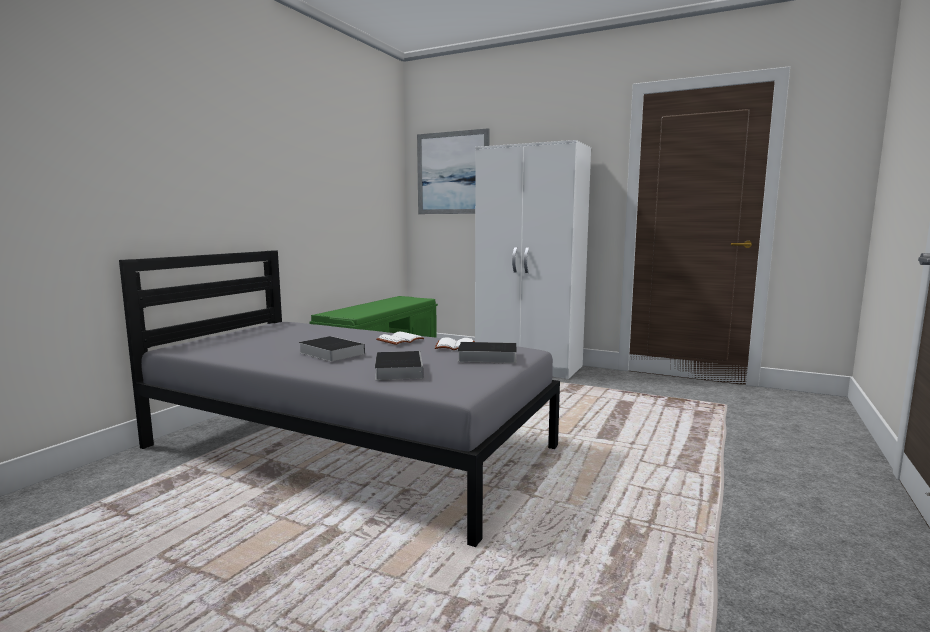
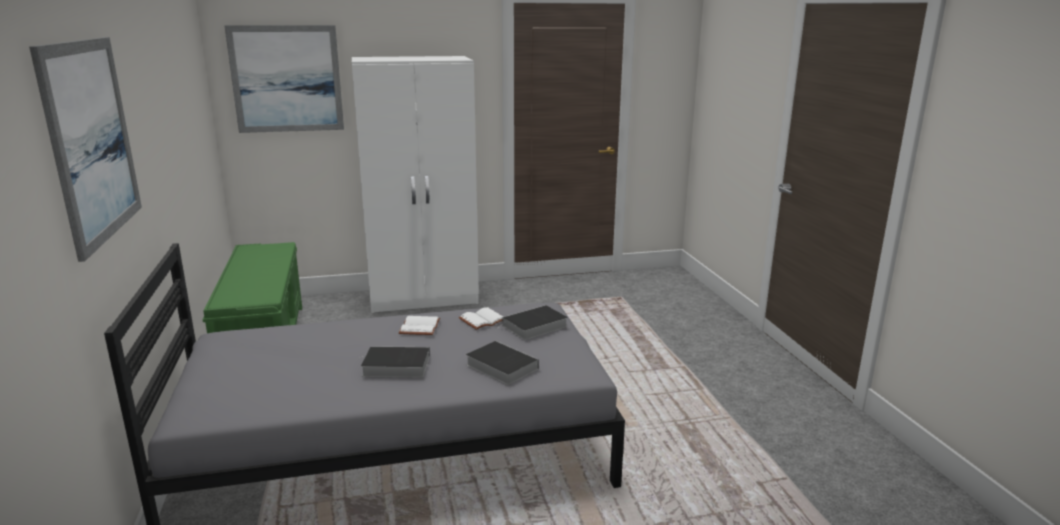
camera: 40 degrees left, 10 degrees up
(173, 142) = (92, 140): none -> picture

